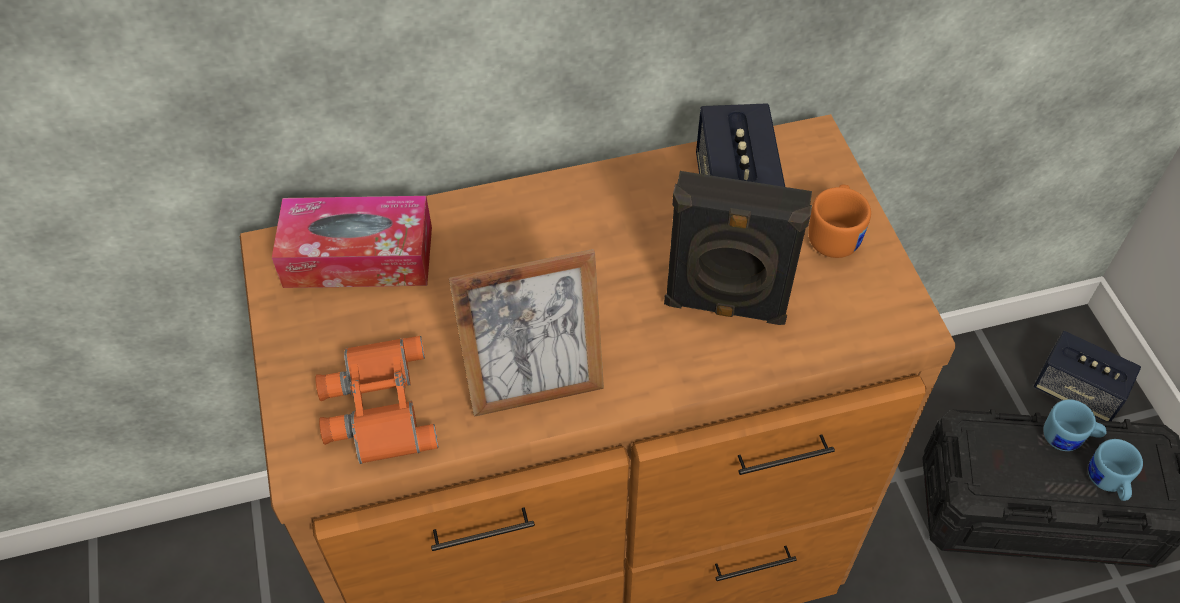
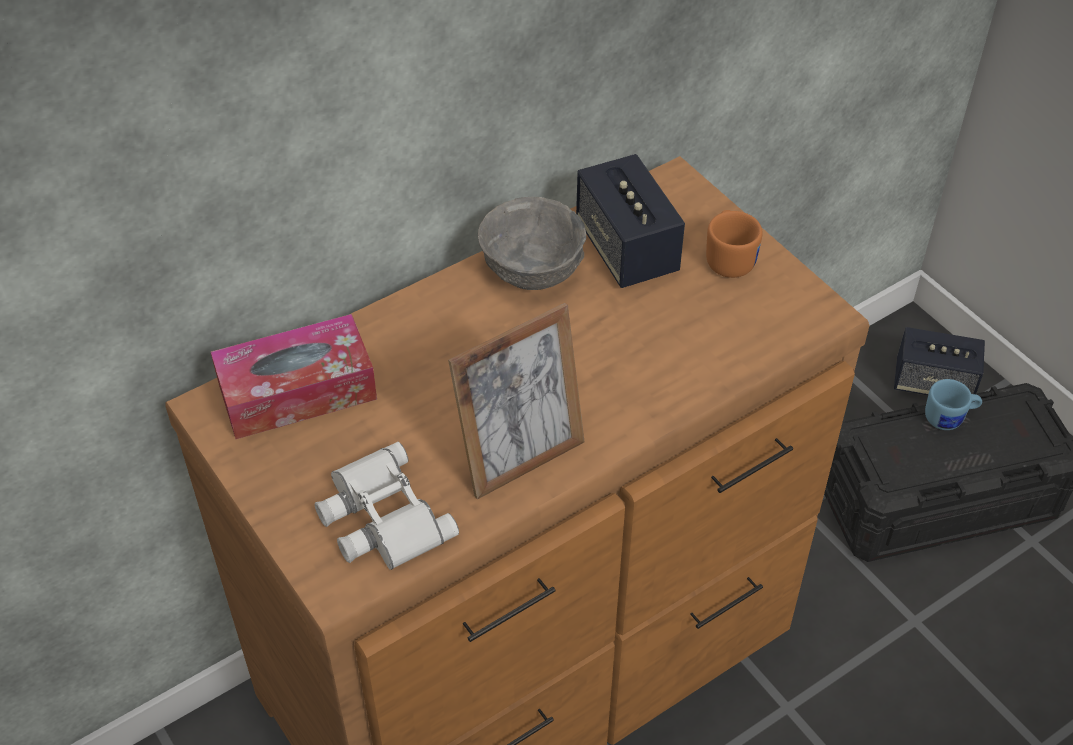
camera: 20 degrees left, 5 degrees down
(376, 406) = (380, 517): orange binoculars -> white binoculars
(633, 193) = (533, 268): none -> grey bowl
(725, 306) = (660, 344): black speaker -> none
(1107, 483) = (997, 447): blue mug -> none

